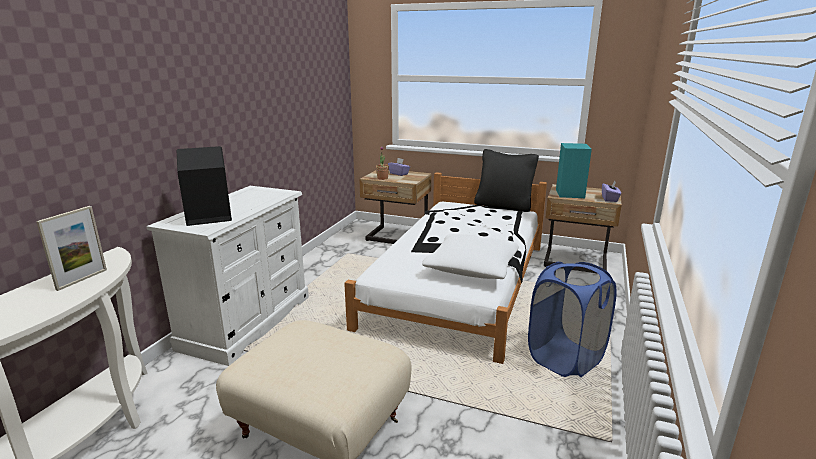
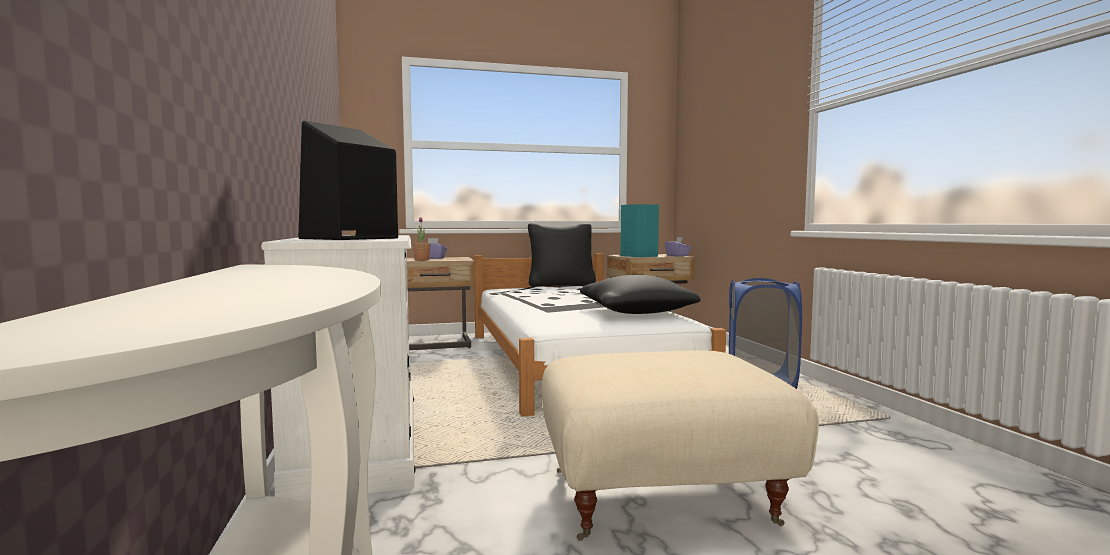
camera: 35 degrees left, 15 degrees down
(82, 279) = (293, 273): picture frame -> none
(472, 268) = (636, 312): white pillow -> black pillow

